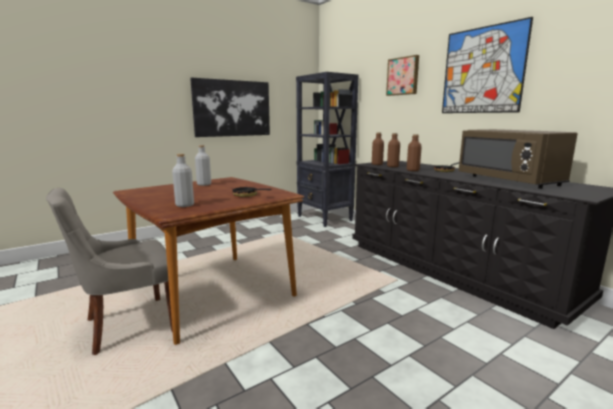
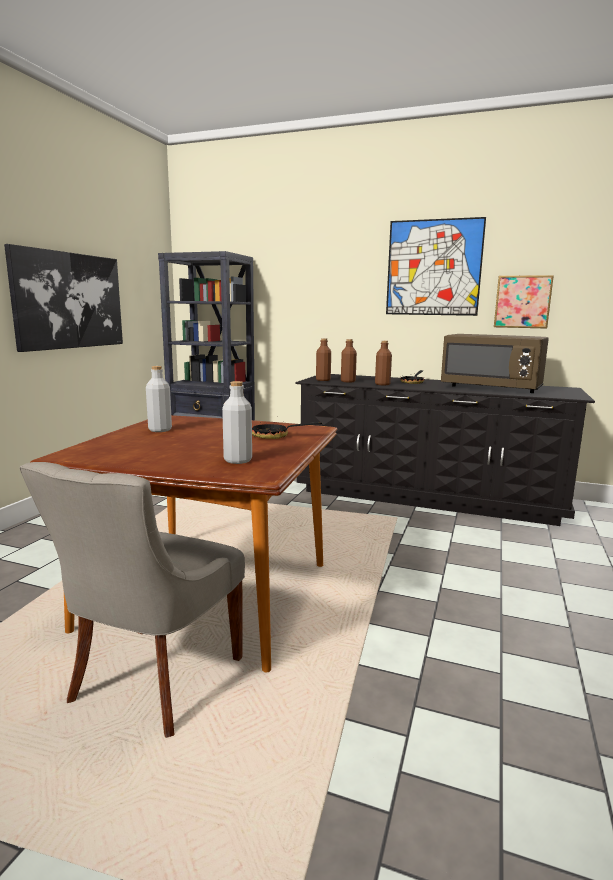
camera: 35 degrees left, 0 degrees up
(403, 76) = (327, 265): picture -> picture (522, 302)

